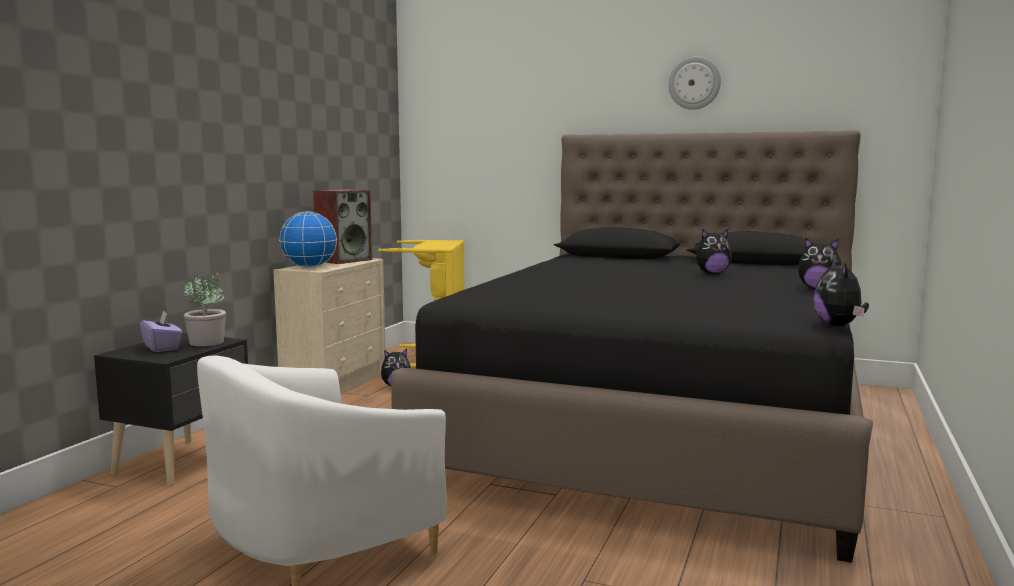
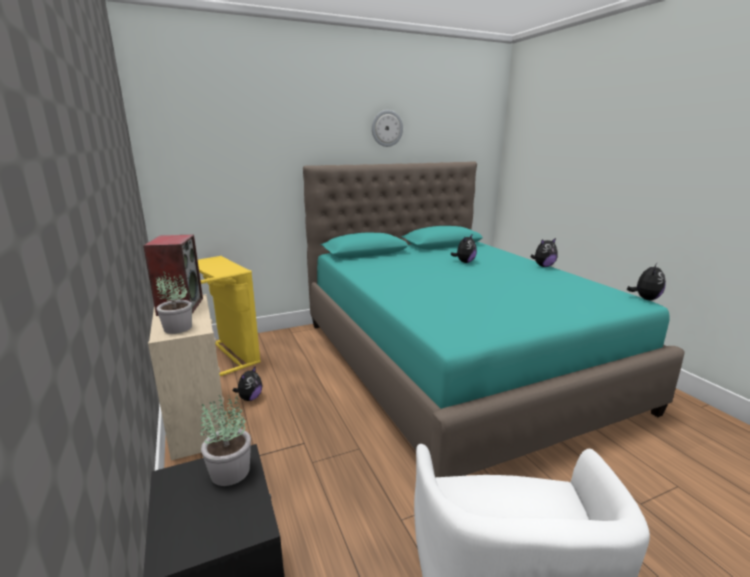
camera: 45 degrees left, 10 degrees up
(162, 347) = (202, 510): purple tissue box -> none
(309, 267) = (177, 328): globe -> potted plant
(660, 425) = (454, 362): black bed -> turquoise bed
(839, 326) = (645, 299): plush toy -> plush toy turned 105 degrees counterclockwise

